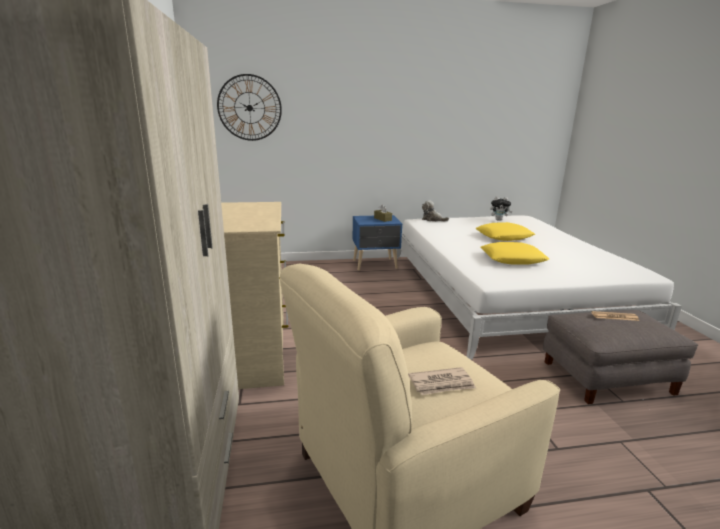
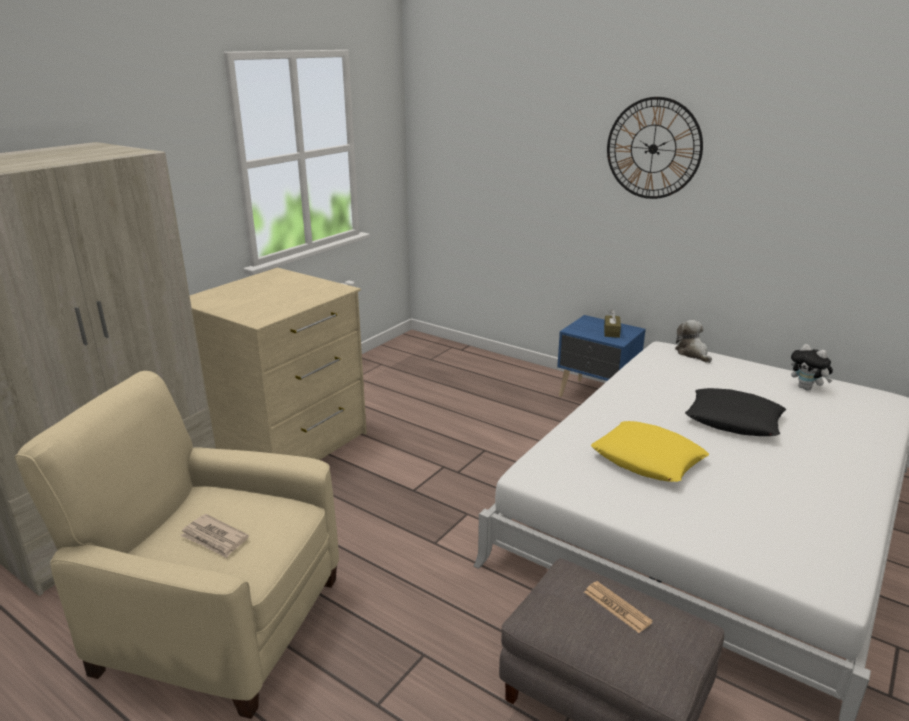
camera: 45 degrees right, 5 degrees up
(249, 108) = (469, 145): wall clock -> wall clock (653, 149)
(504, 236) = (734, 420): yellow pillow -> black pillow

